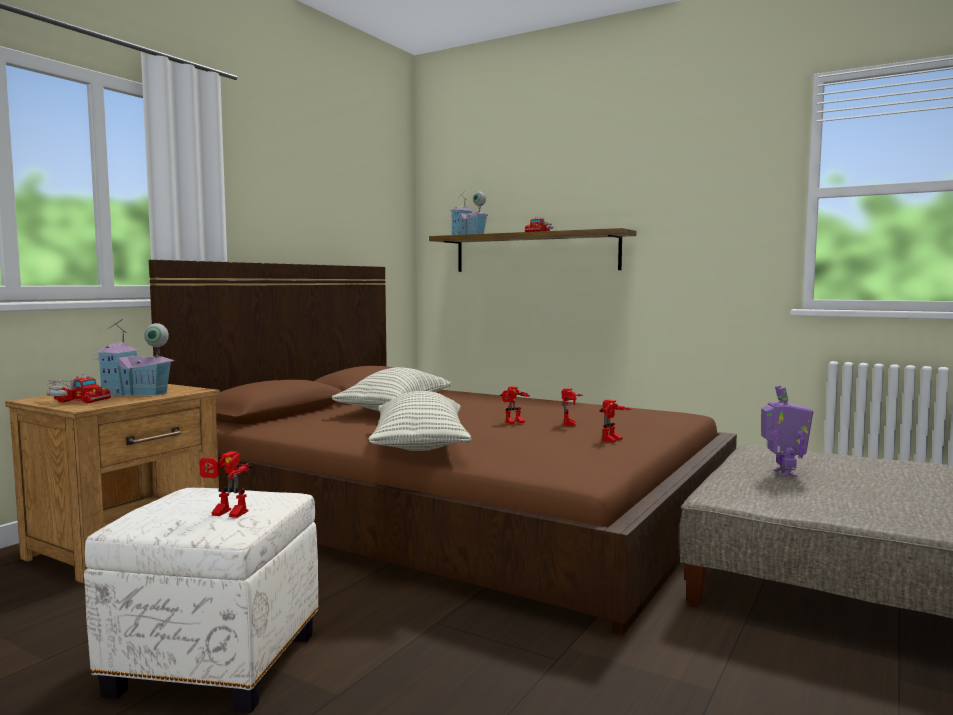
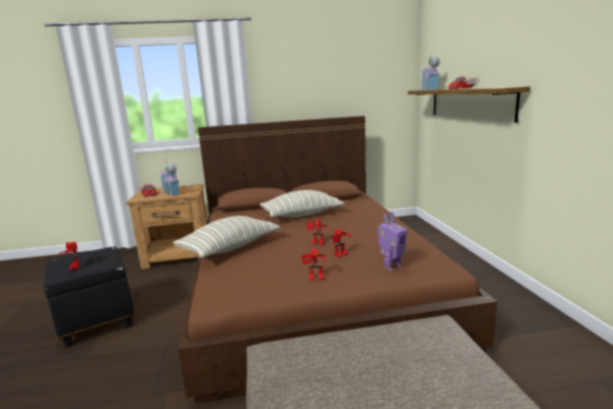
camera: 50 degrees right, 10 degrees up
(218, 663) = (98, 322): white ottoman -> black ottoman
(783, 473) = (358, 358): toy robot -> toy robot (391, 266)

